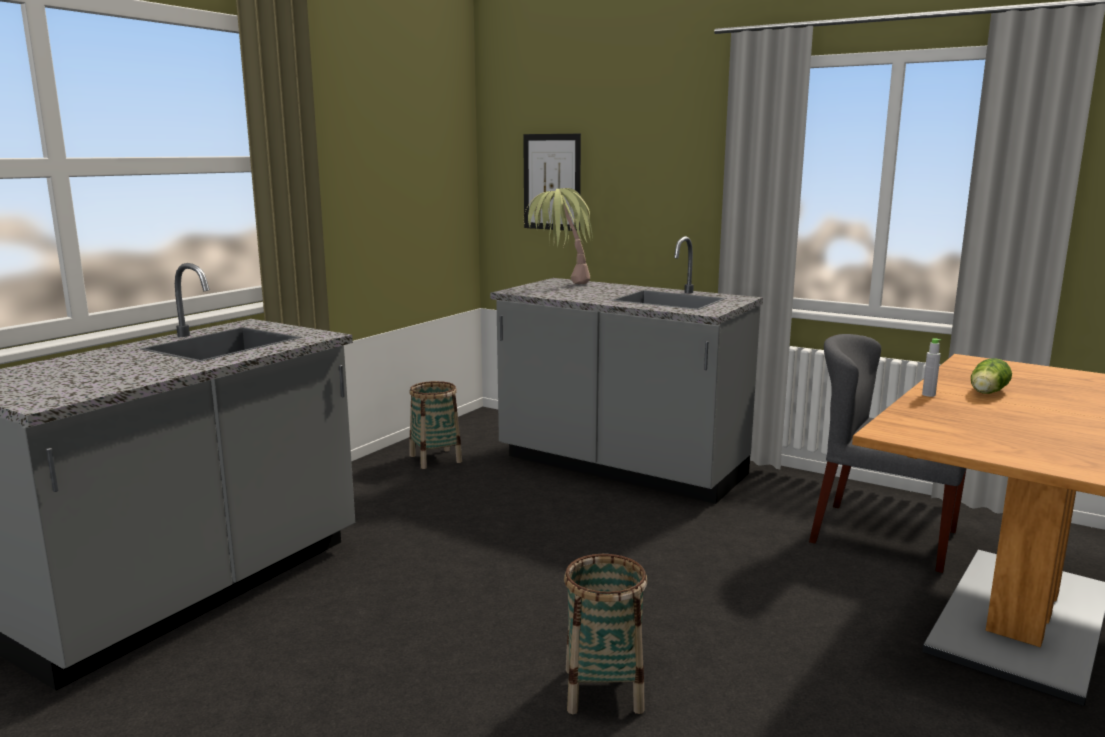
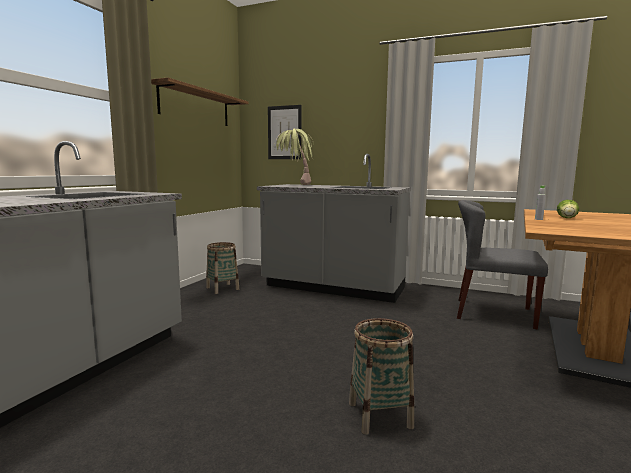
camera: 10 degrees left, 5 degrees down
(394, 149) = (195, 106): none -> shelf

